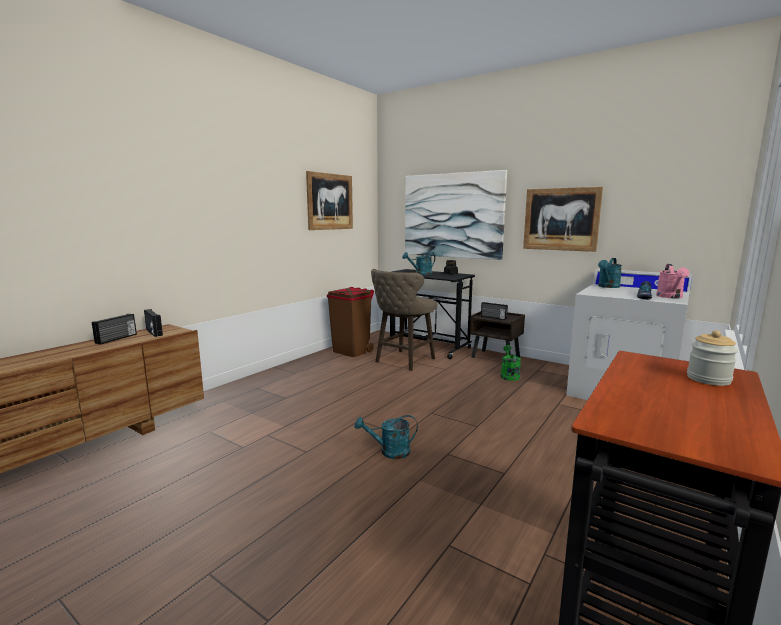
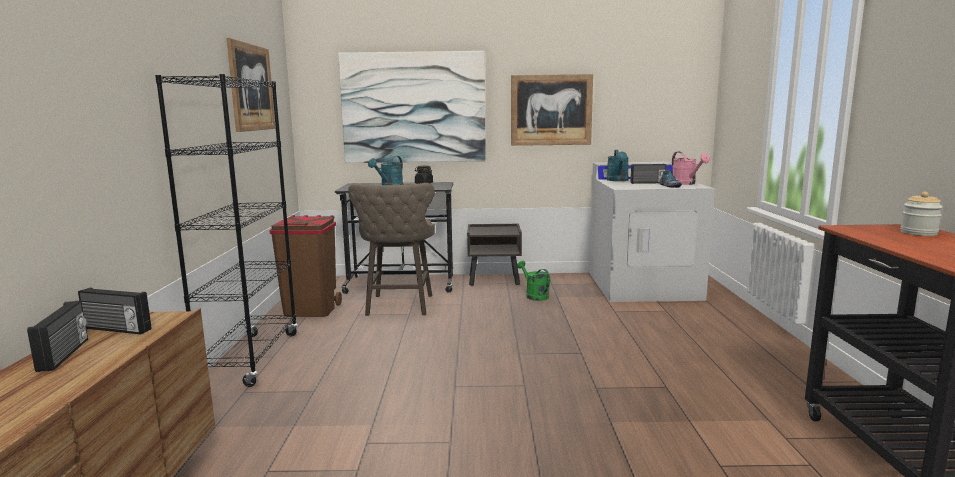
camera: 35 degrees left, 0 degrees up
(284, 371) = (251, 359): none -> black bookcase
(389, 452) = (541, 407): turquoise watering can -> none
(493, 317) = (492, 232): radio -> radio (648, 183)

